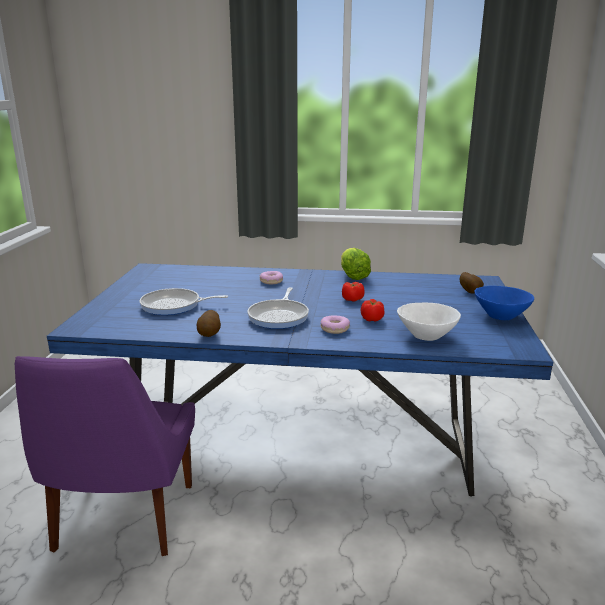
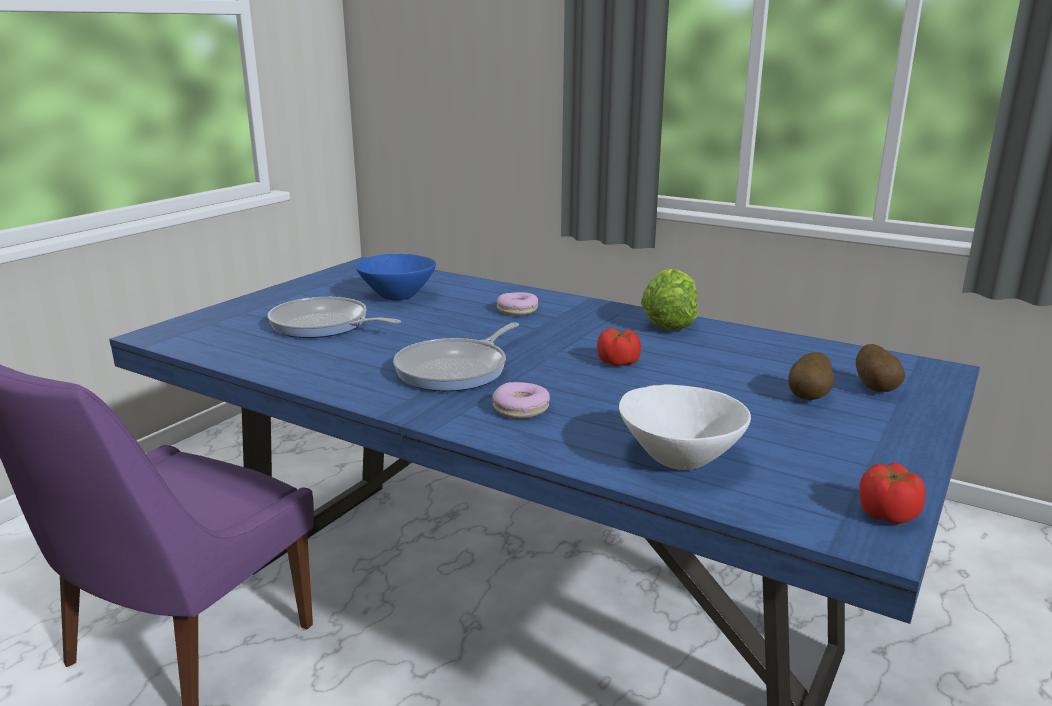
camera: 25 degrees right, 0 degrees up
(210, 335) = (312, 379): potato -> potato (809, 397)
(372, 319) = (610, 404): tomato -> tomato (887, 514)
(500, 316) = (892, 449): blue bowl -> blue bowl (398, 295)

